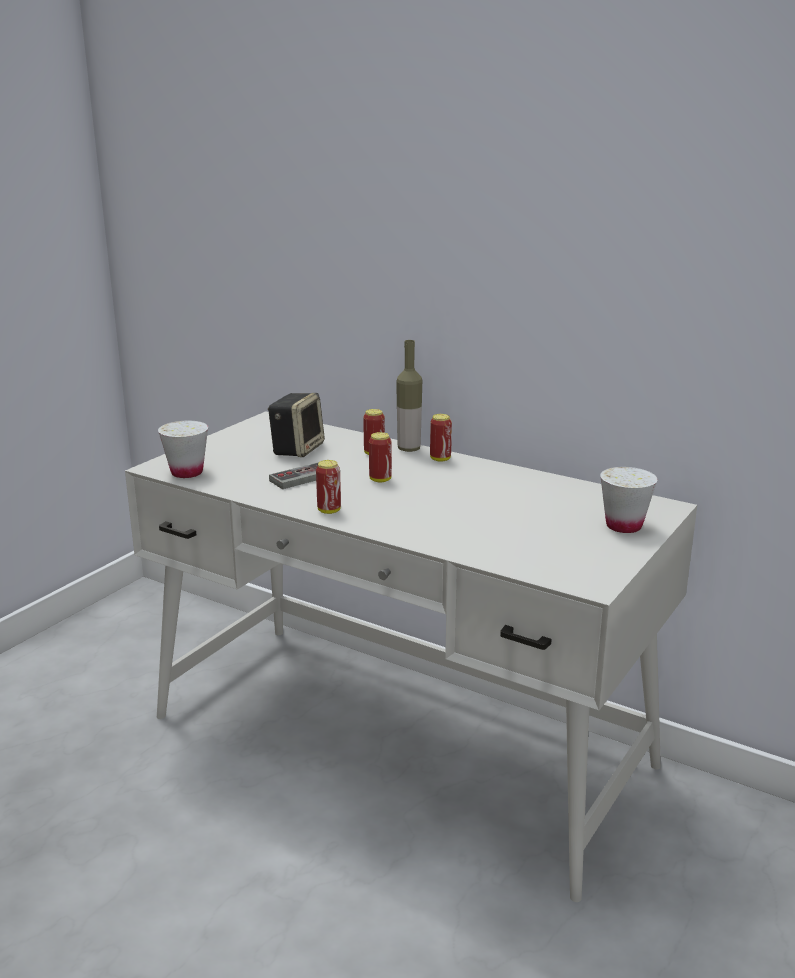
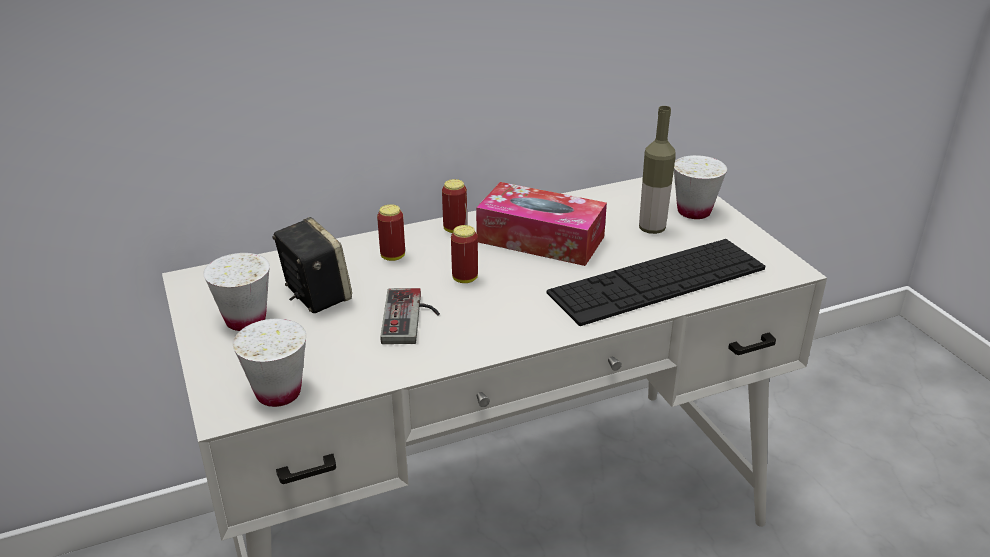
camera: 55 degrees left, 10 degrees up
(246, 443) = (245, 320): none -> white cup
(329, 511) = (507, 335): can -> none
(409, 449) = (407, 234): bottle -> bottle (652, 228)
(474, 486) = (540, 239): none -> tissue box
(482, 539) = (657, 281): none -> keyboard

